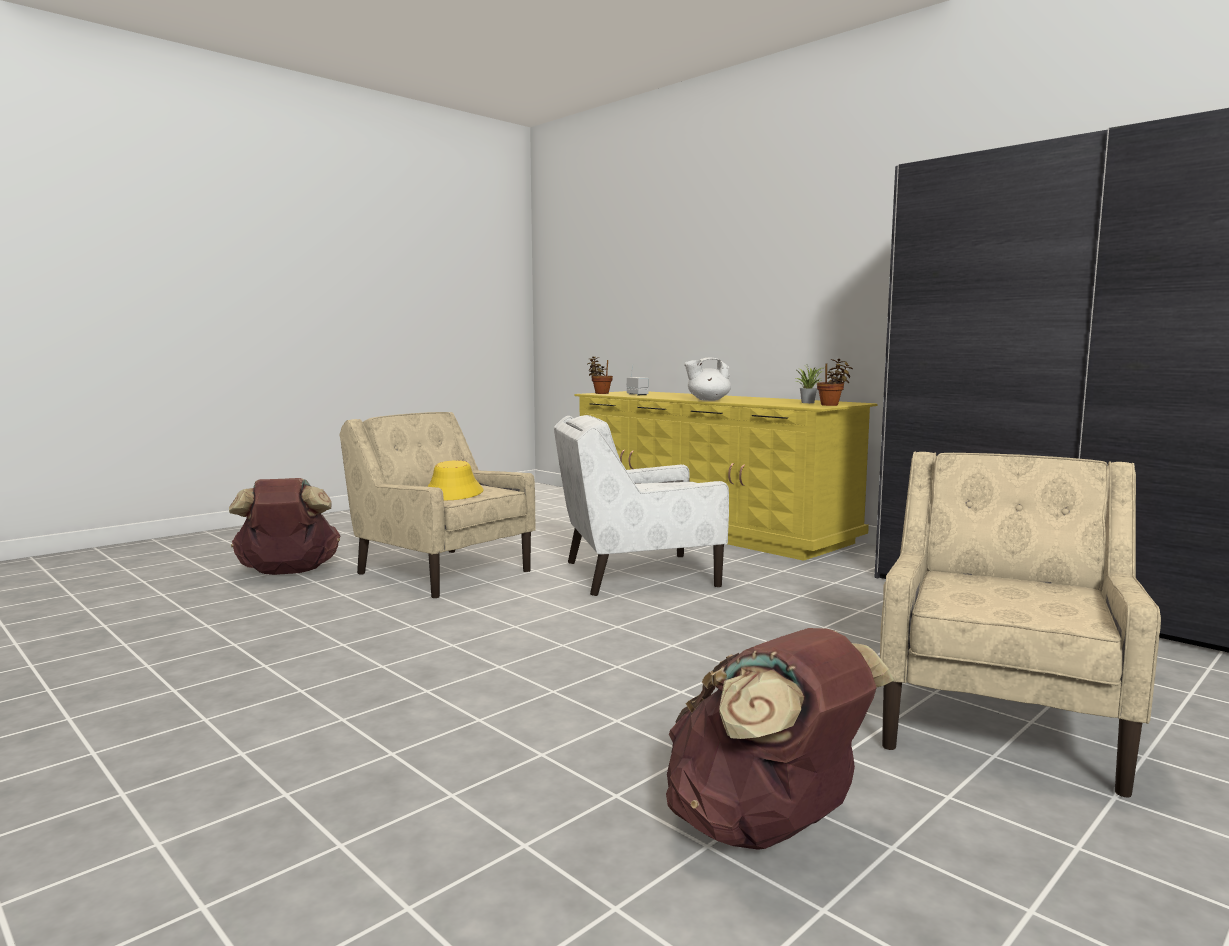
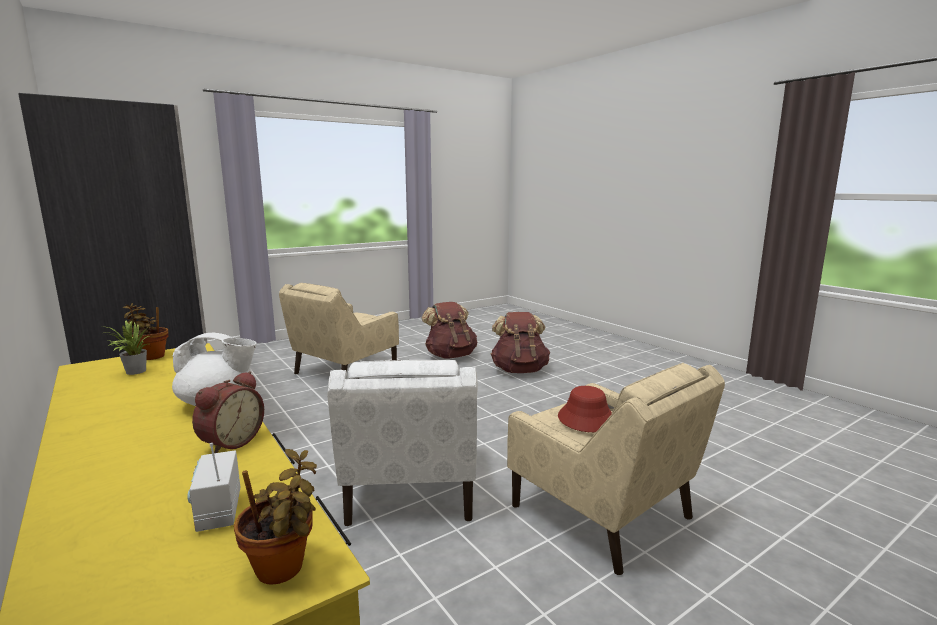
camera: 170 degrees left, 5 degrees up
(288, 573) = (772, 528): brown backpack -> brown backpack (519, 370)
(453, 493) = (586, 419): yellow hat -> red hat
(638, 574) = (410, 488): white armchair -> white armchair turned 90 degrees clockwise
(668, 397) = (230, 442): none -> alarm clock

